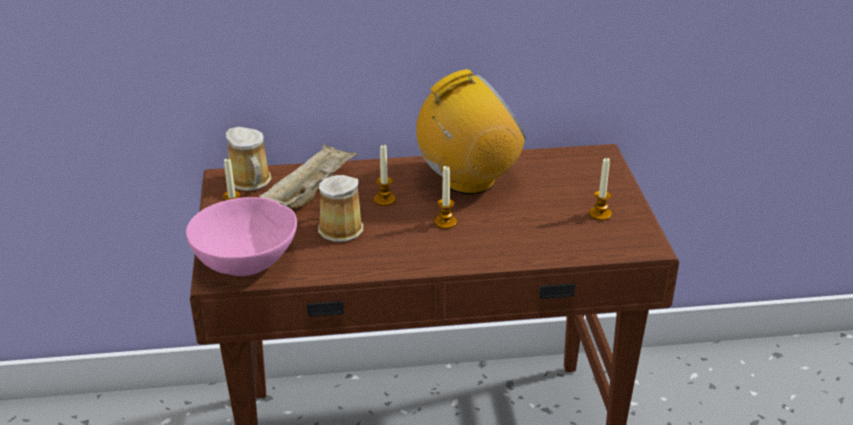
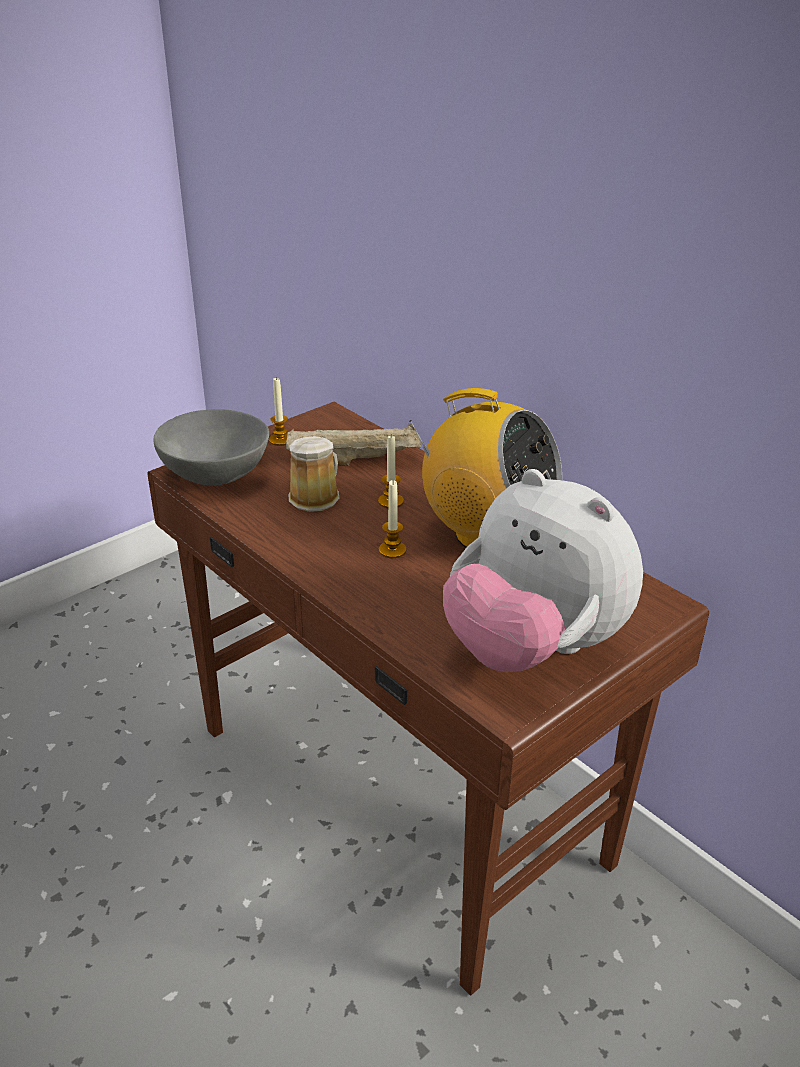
camera: 55 degrees right, 0 degrees up
(245, 262) = (216, 474): pink bowl -> grey bowl
(251, 182) = (338, 427): mug -> none
(600, 214) = (533, 648): candle -> plush toy

